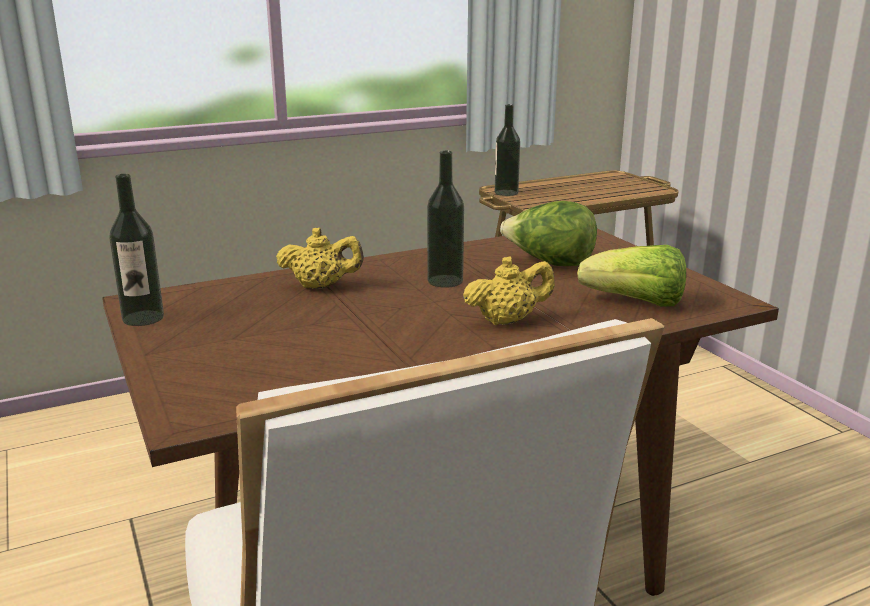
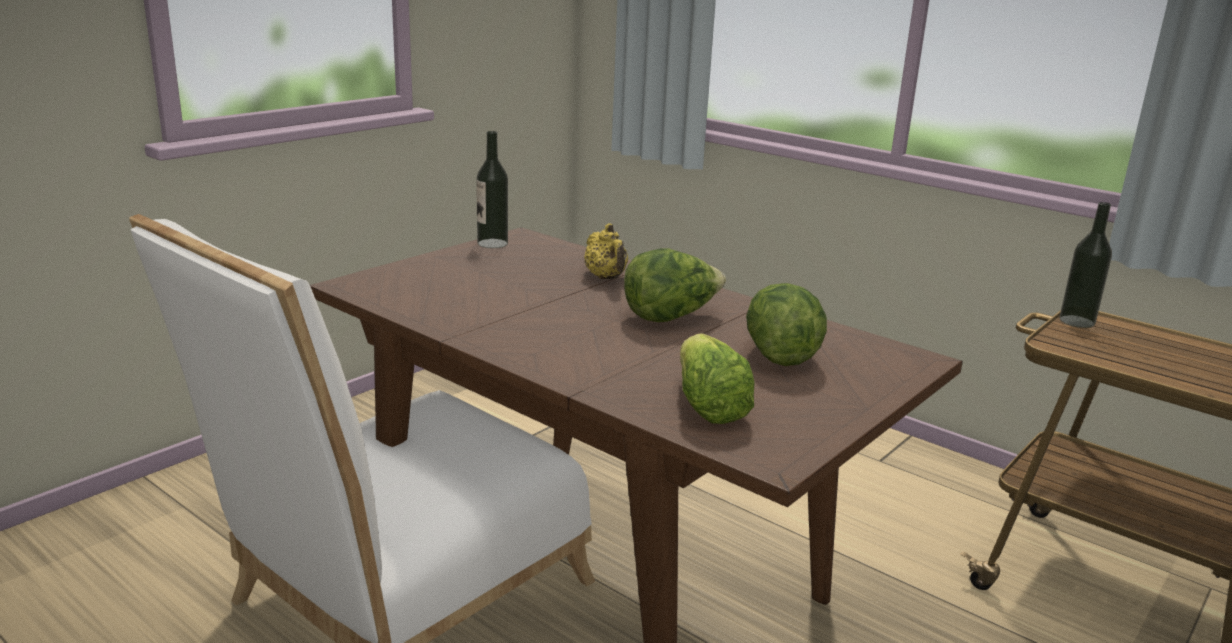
camera: 65 degrees right, 0 degrees up
(445, 281) = (670, 317): bottle -> lettuce
(507, 321) = (597, 352): yellow teapot -> none

